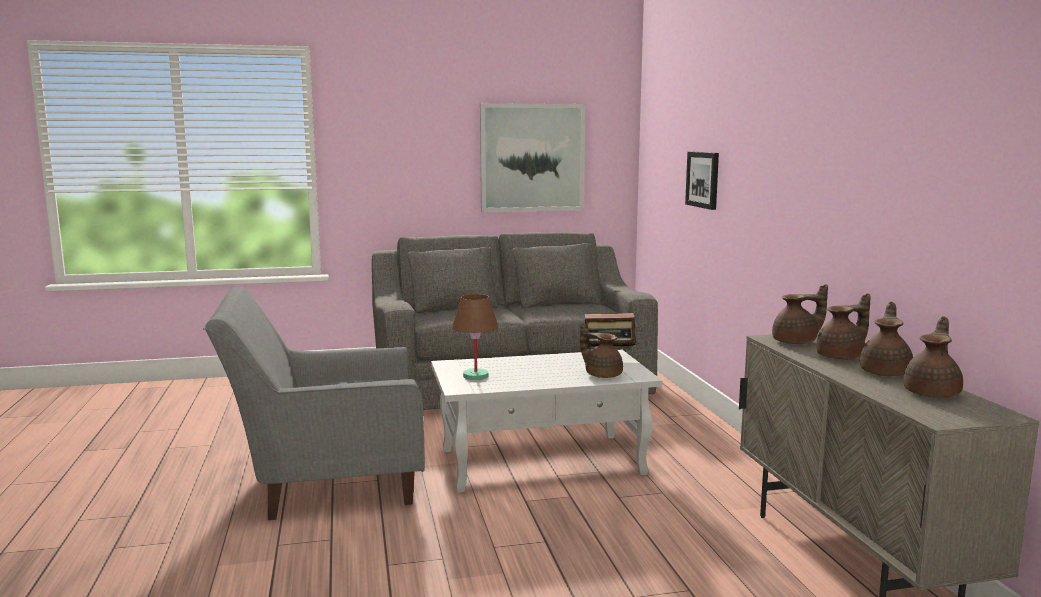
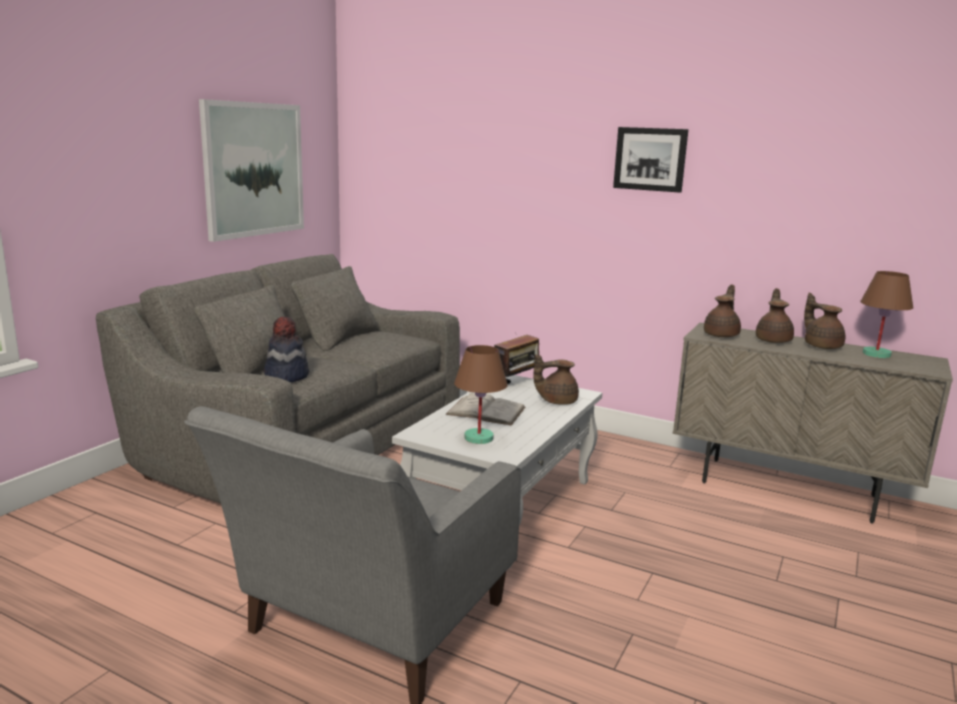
camera: 50 degrees left, 5 degrees up
(447, 313) = (286, 376): none -> hat
(530, 365) = (486, 411): none -> white book
(703, 179) = (485, 193): picture -> picture (650, 159)
(932, 393) = (877, 354): brown teapot -> brown table lamp

